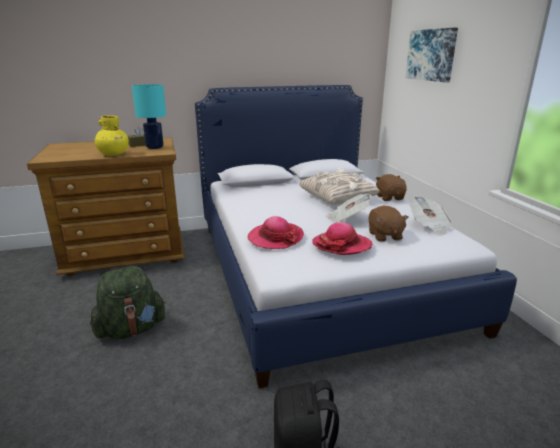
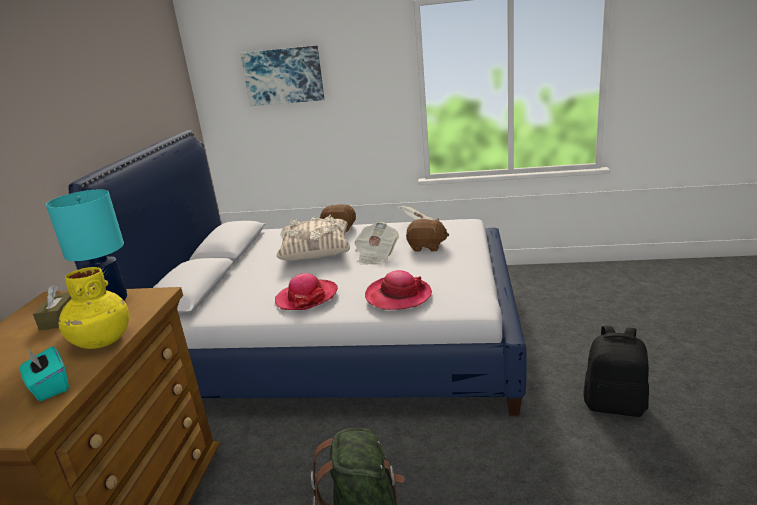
camera: 65 degrees left, 0 degrees up
(73, 156) = (49, 387): none -> turquoise tissue box
(341, 245) = (438, 266): hat -> hat (307, 297)

